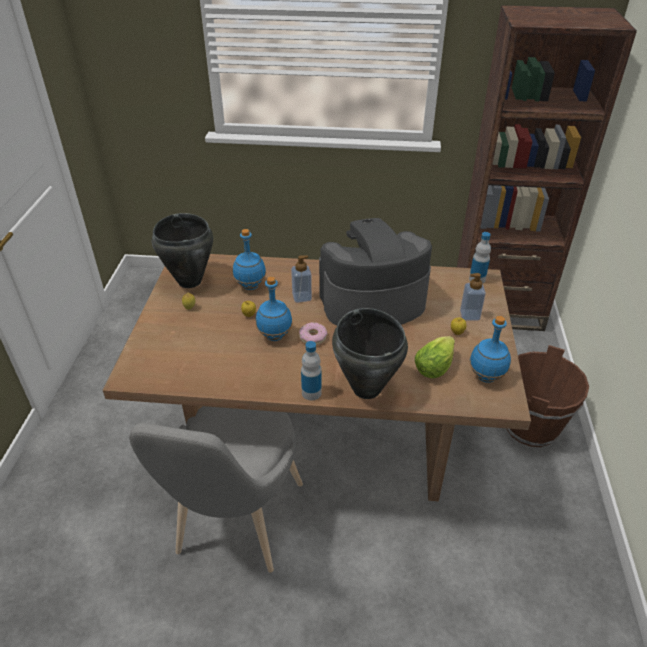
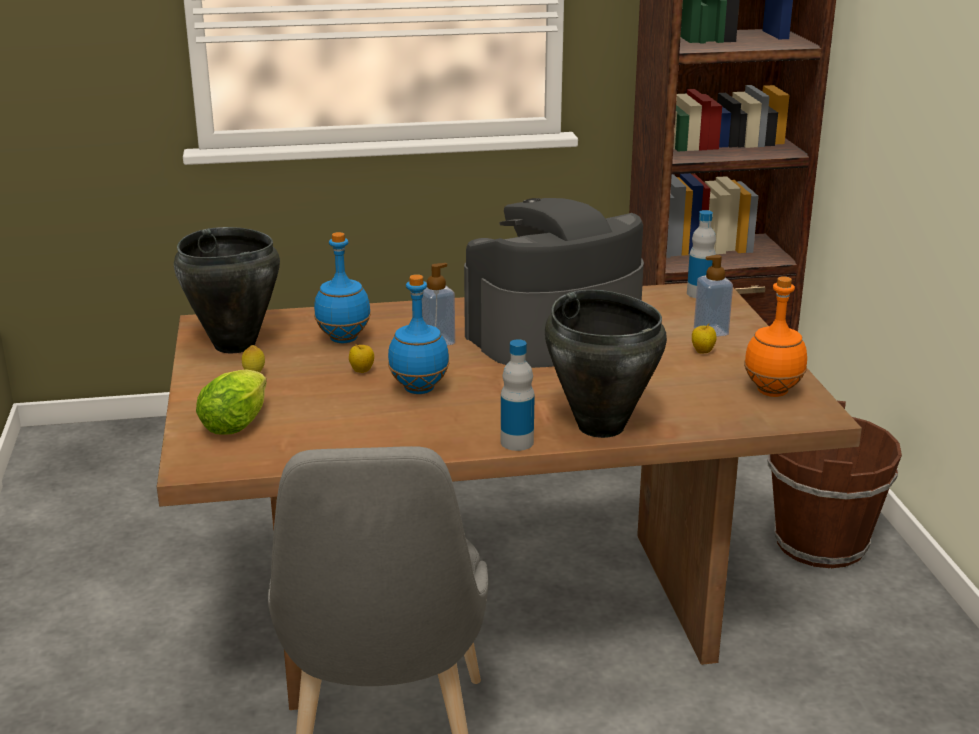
camera: 15 degrees left, 15 degrees down
(312, 337) = (482, 383): donut -> none
(435, 366) = (691, 390): lettuce -> lettuce (238, 422)
(485, 376) = (771, 391): blue bottle -> orange bottle

